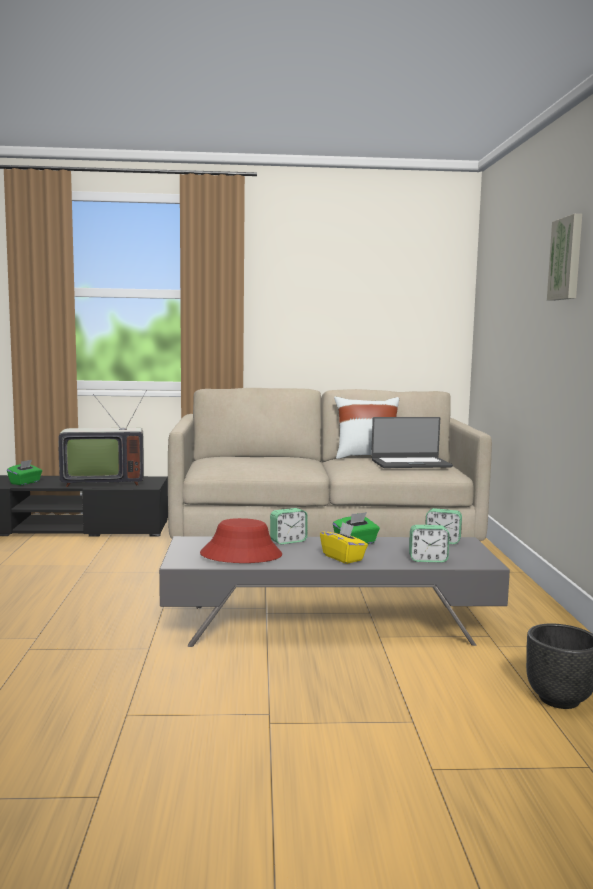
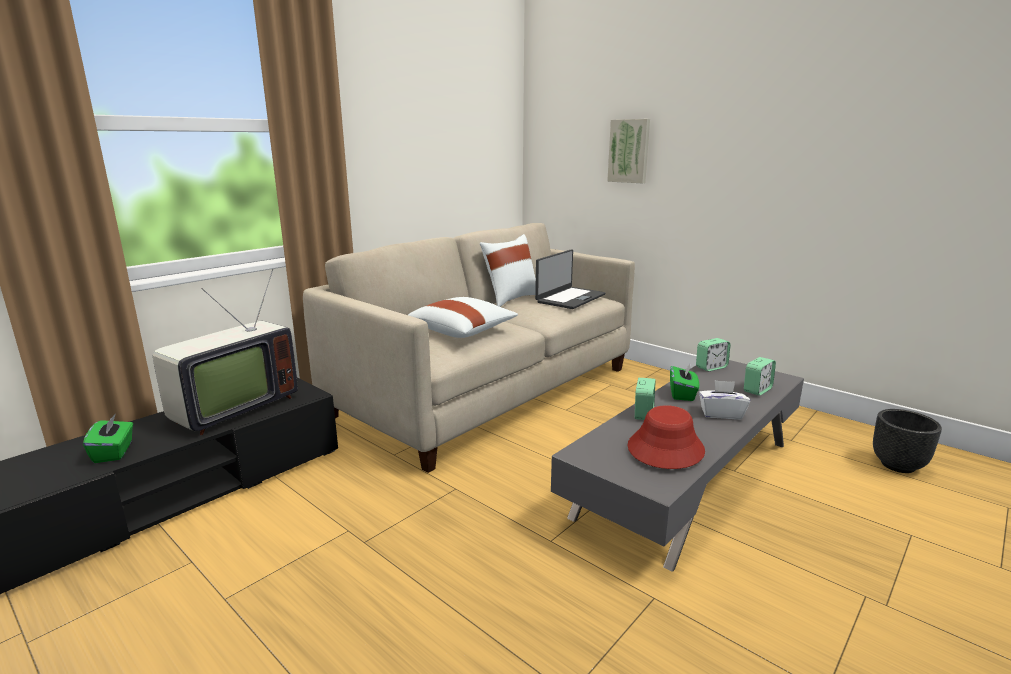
camera: 45 degrees left, 10 degrees up
(259, 462) = (463, 331): none -> white pillow
(343, 558) = (721, 414): yellow tissue box -> white tissue box
(567, 259) = (736, 102): picture -> picture (629, 151)

